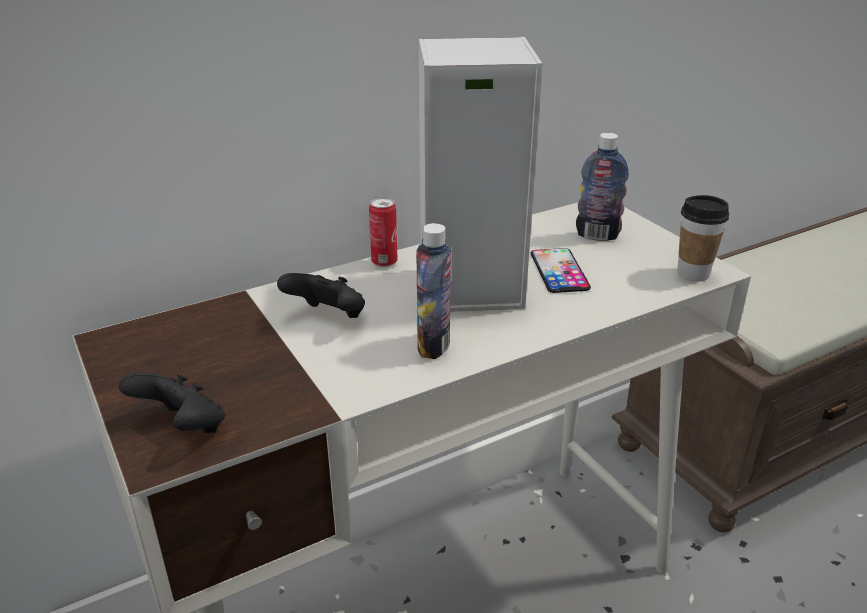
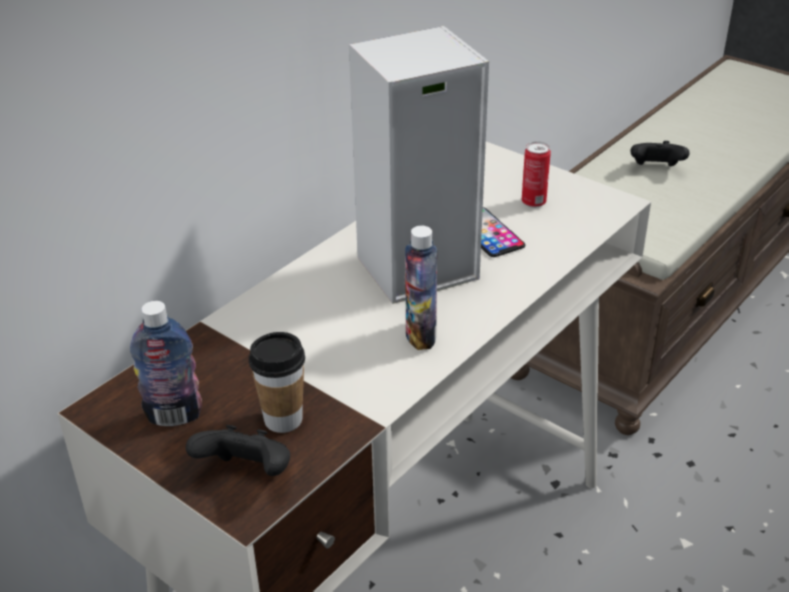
camera: 20 degrees left, 5 degrees up
(328, 317) = (304, 331): black game controller -> black game controller (655, 169)
(384, 262) = (319, 259): can -> can (533, 202)
(597, 235) = (500, 186): bottle -> bottle (174, 415)
(693, 274) = (603, 210): cup -> cup (283, 419)

